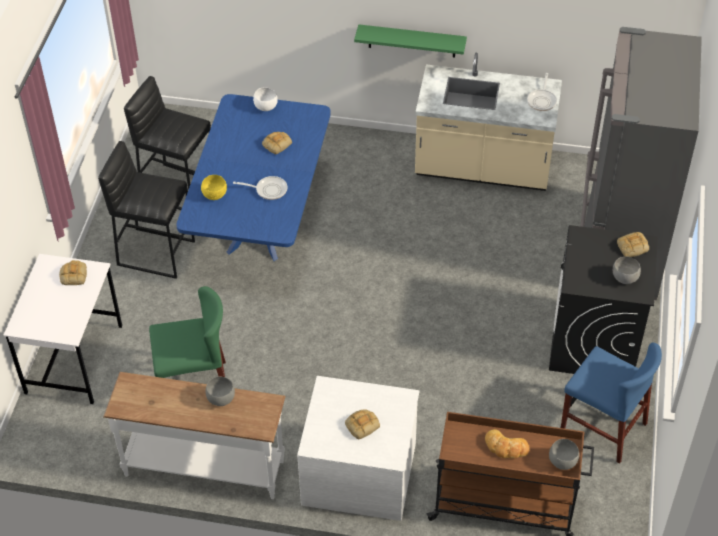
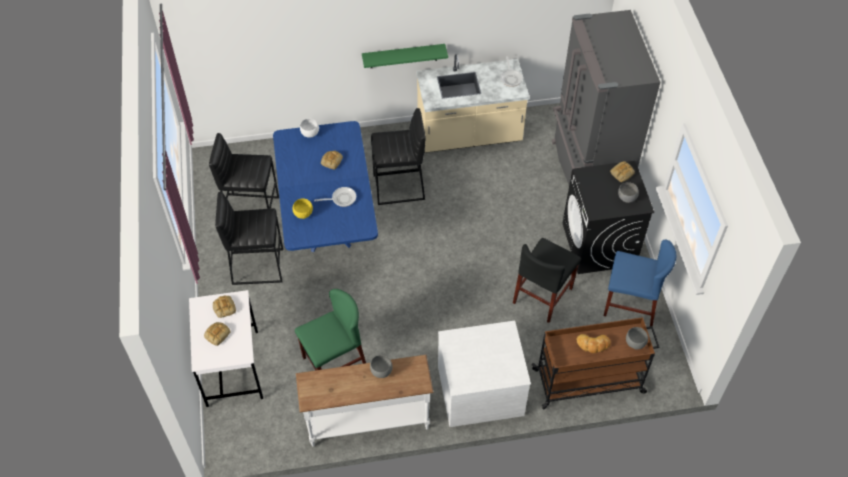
camera: 20 degrees left, 5 degrees up
(362, 425) = (486, 358): bread -> bread (217, 334)
(367, 207) = (399, 187): none -> black stool
(491, 383) = (543, 295): none -> black chair

